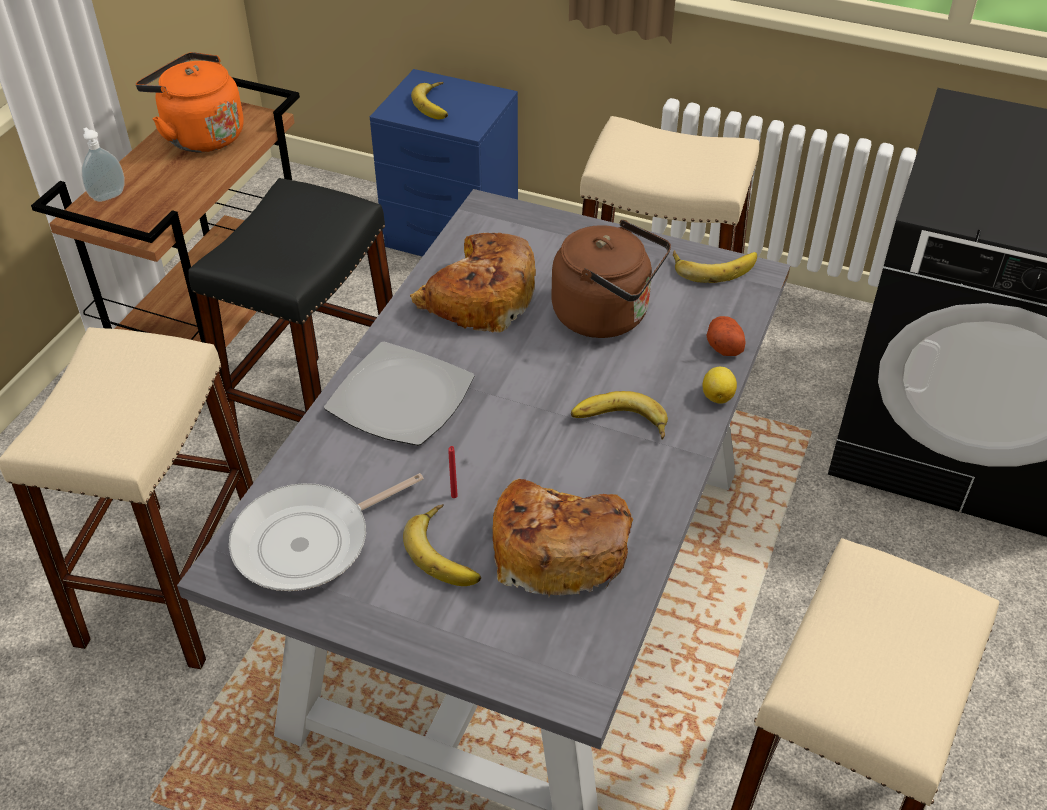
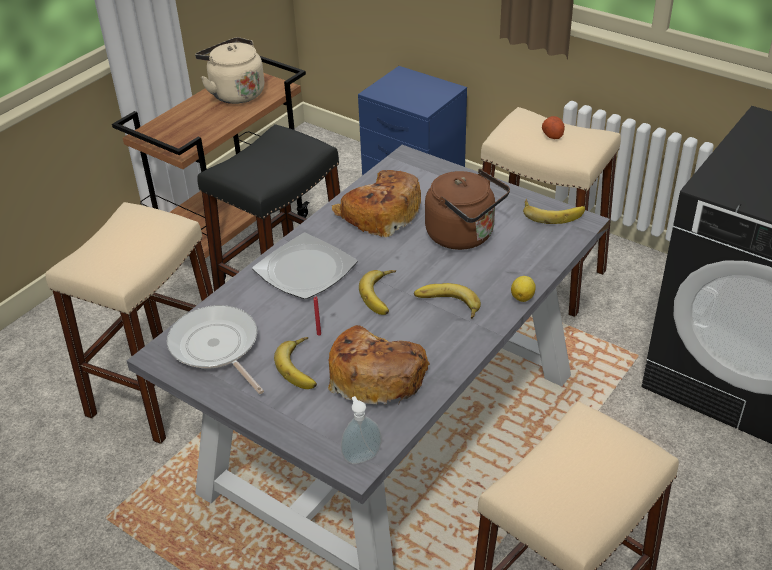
camera: 15 degrees right, 5 degrees down
(107, 195) = (164, 124): soap dispenser -> soap dispenser (361, 456)
(200, 135) = (235, 93): orange kettle -> beige kettle
(309, 542) = (216, 347): frying pan -> frying pan turned 75 degrees clockwise
(437, 104) = (407, 90): banana -> banana (383, 295)
(723, 346) = (539, 265): potato -> potato (552, 134)

